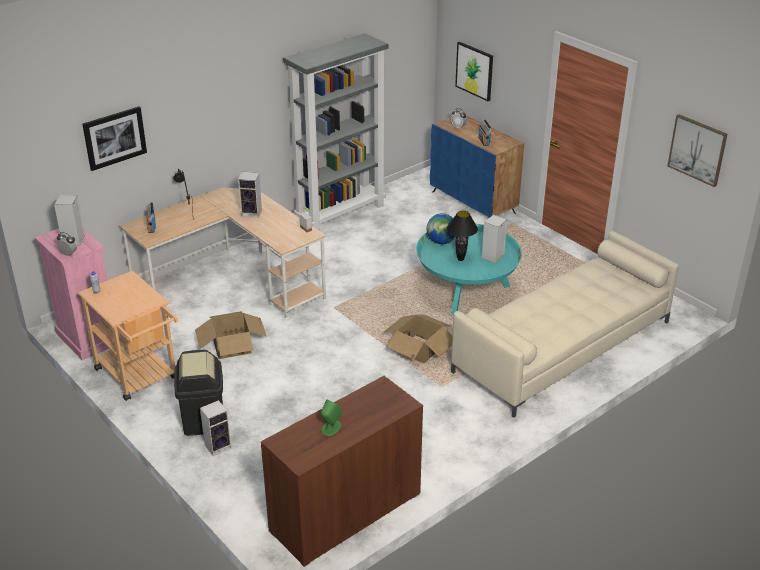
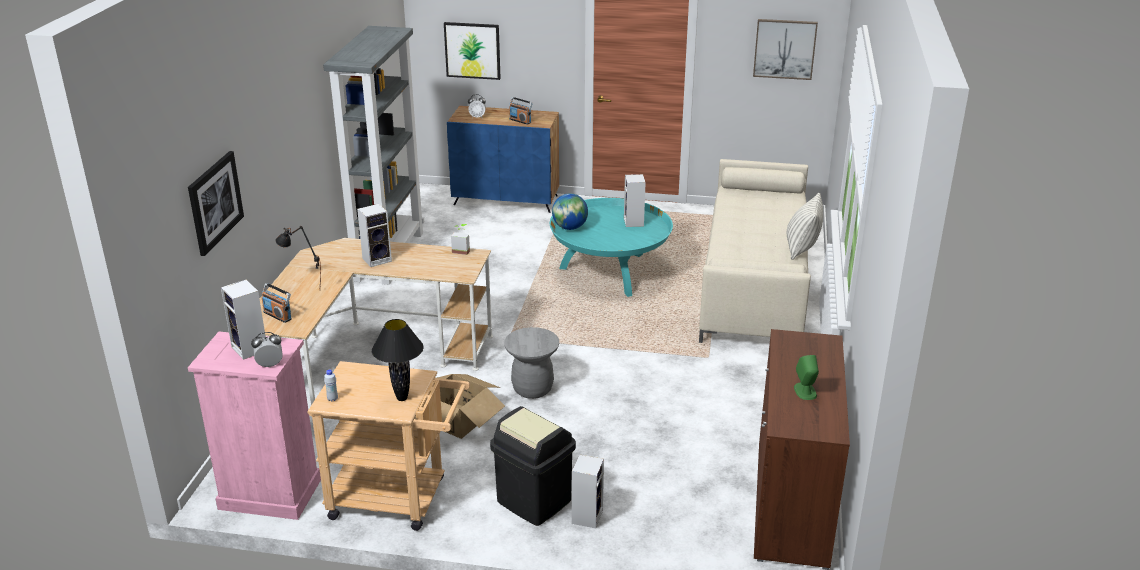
camera: 40 degrees left, 5 degrees down
(300, 349) = (532, 389): none -> grey stool
(419, 350) = (643, 338): cardboard box -> none
(460, 259) = (610, 235): black table lamp -> black table lamp (402, 398)
(578, 333) = (801, 248): none -> pillow

